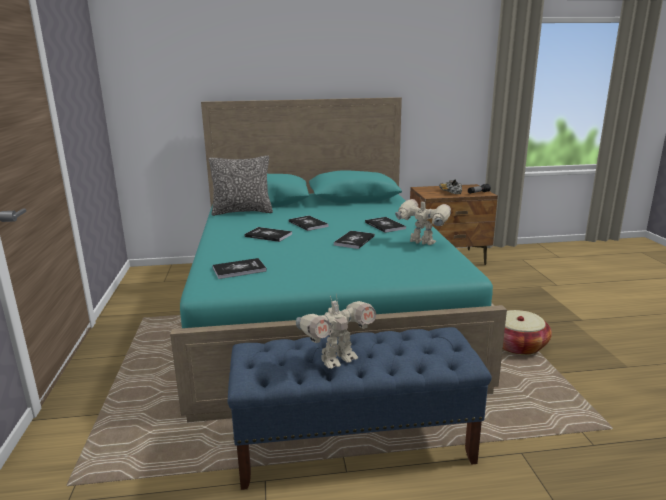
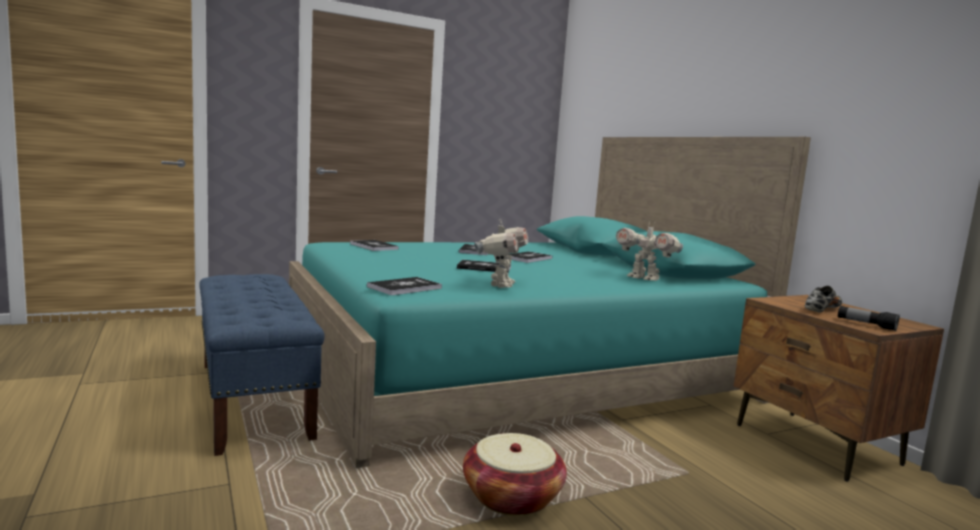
camera: 70 degrees right, 10 degrees down
(242, 212) = (545, 246): pillow -> none
(337, 359) = (239, 290): toy robot -> toy robot (644, 279)
(385, 225) = (558, 276): book -> book (404, 287)

